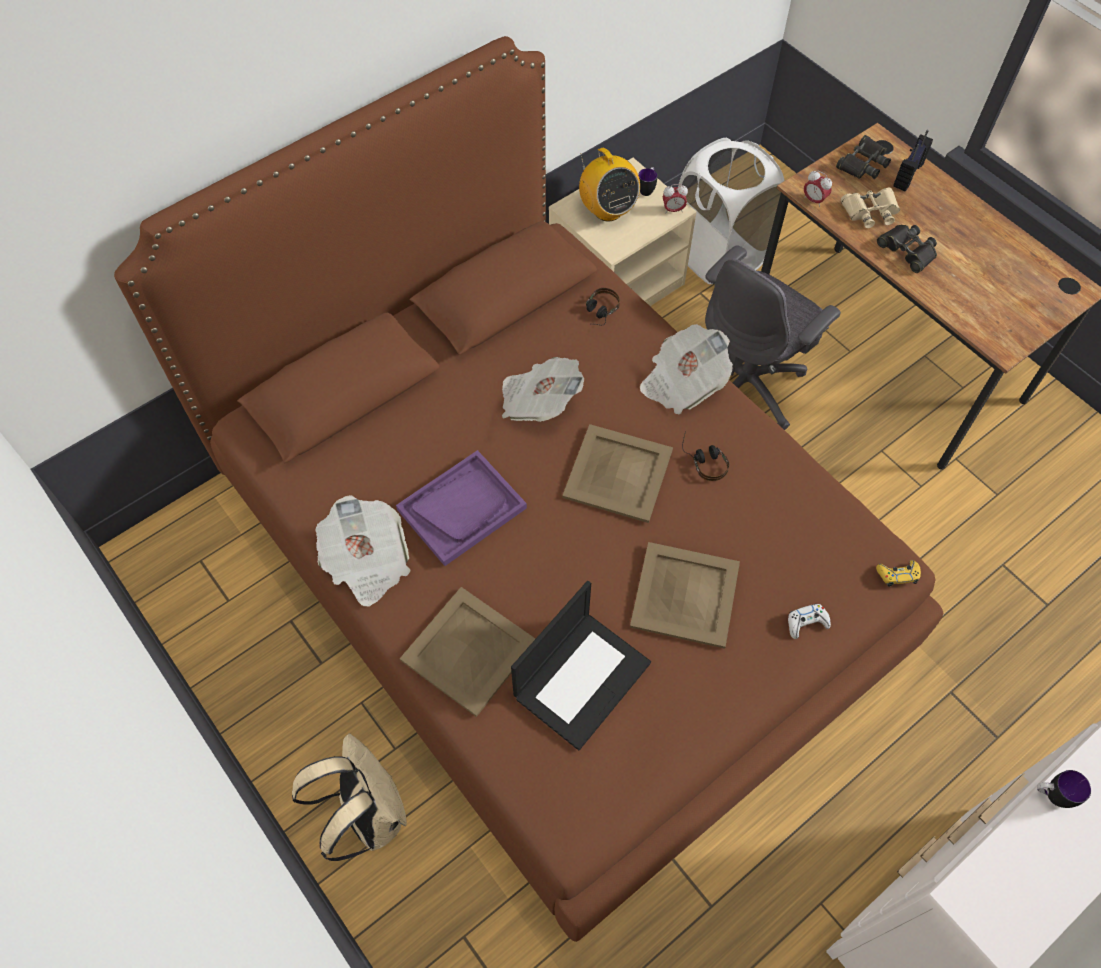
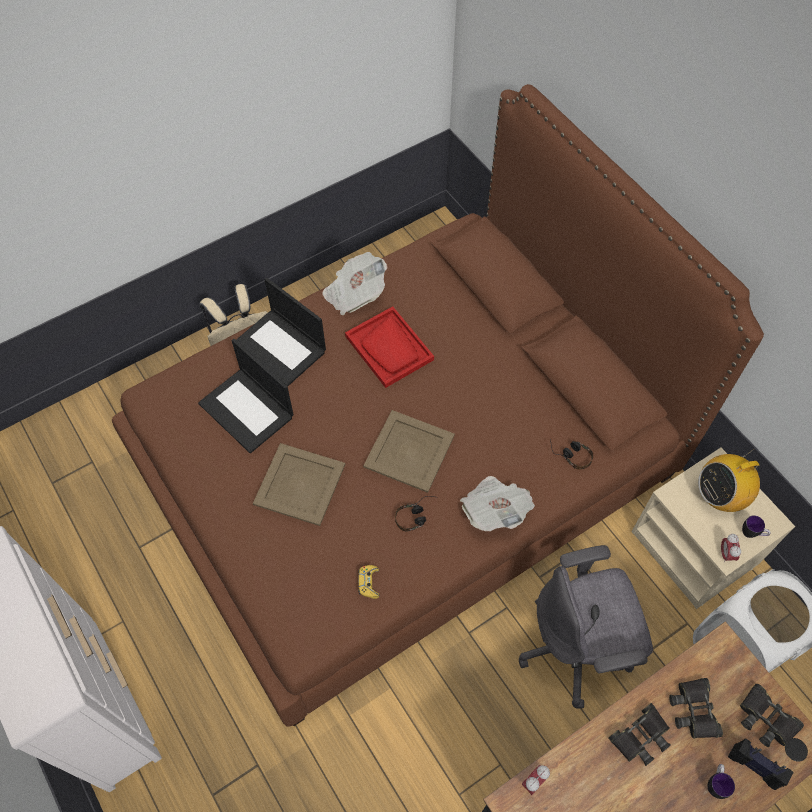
camera: 95 degrees right, 0 degrees up
(462, 508) = (389, 348): purple tray -> red tray
(468, 649) = (281, 347): beige tray -> laptop
(539, 402) = (480, 403): newspaper -> none
(746, 385) = (576, 648): grey office chair -> grey office chair turned 60 degrees counterclockwise
(806, 623) = (263, 566): white game controller -> none
(814, 200) = (706, 654): alarm clock -> alarm clock (533, 782)
(870, 211) = (694, 710): beige binoculars -> black binoculars
(897, 575) = (293, 648): yellow game controller -> yellow game controller (369, 583)
(1051, 795) = (35, 623): mug -> mug (715, 783)

